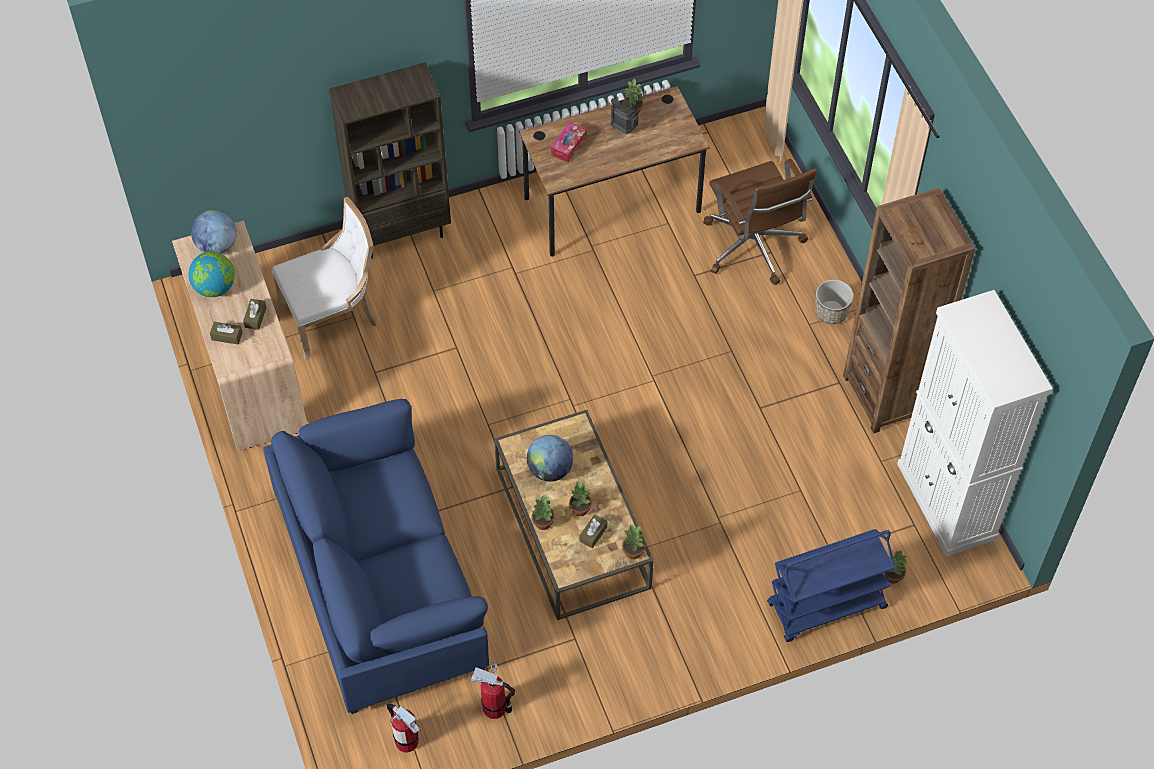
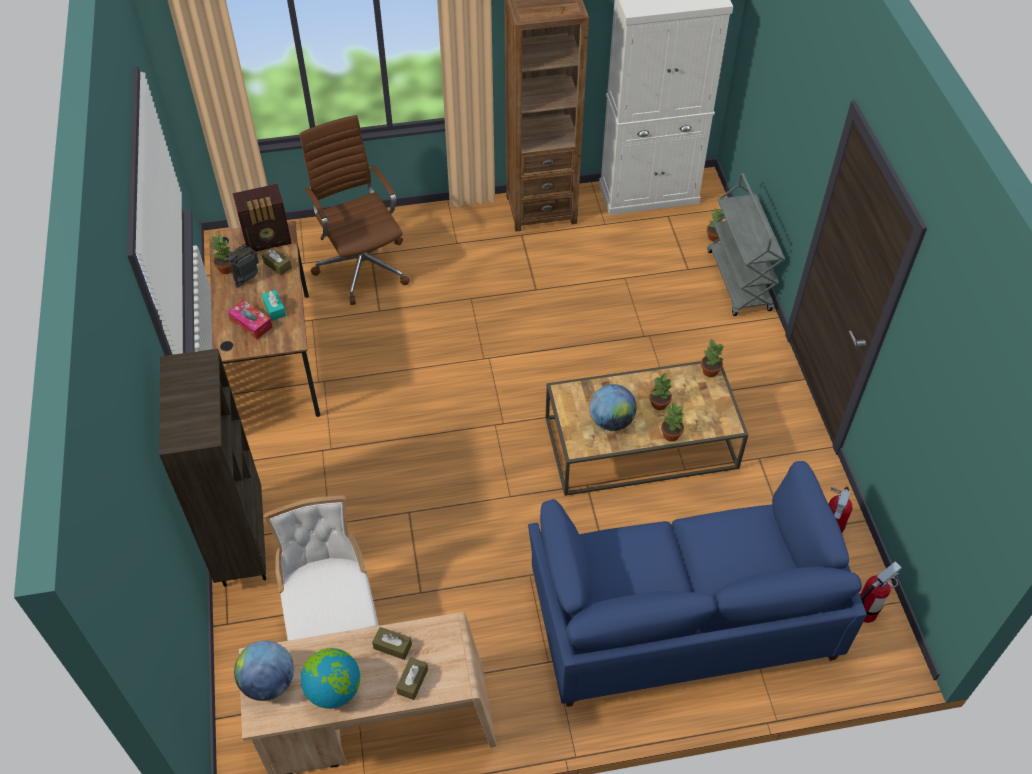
camera: 80 degrees left, 5 degrees down
(590, 159) = (274, 309): none -> turquoise tissue box
(593, 534) = (687, 398): brown tissue box -> brown tissue box (277, 265)
(677, 133) = (268, 240): none -> radio
(753, 248) = (362, 265): brown office chair -> brown office chair turned 105 degrees counterclockwise
(826, 607) = (739, 281): blue cart -> grey cart
(831, 312) = (448, 227): planter -> none

